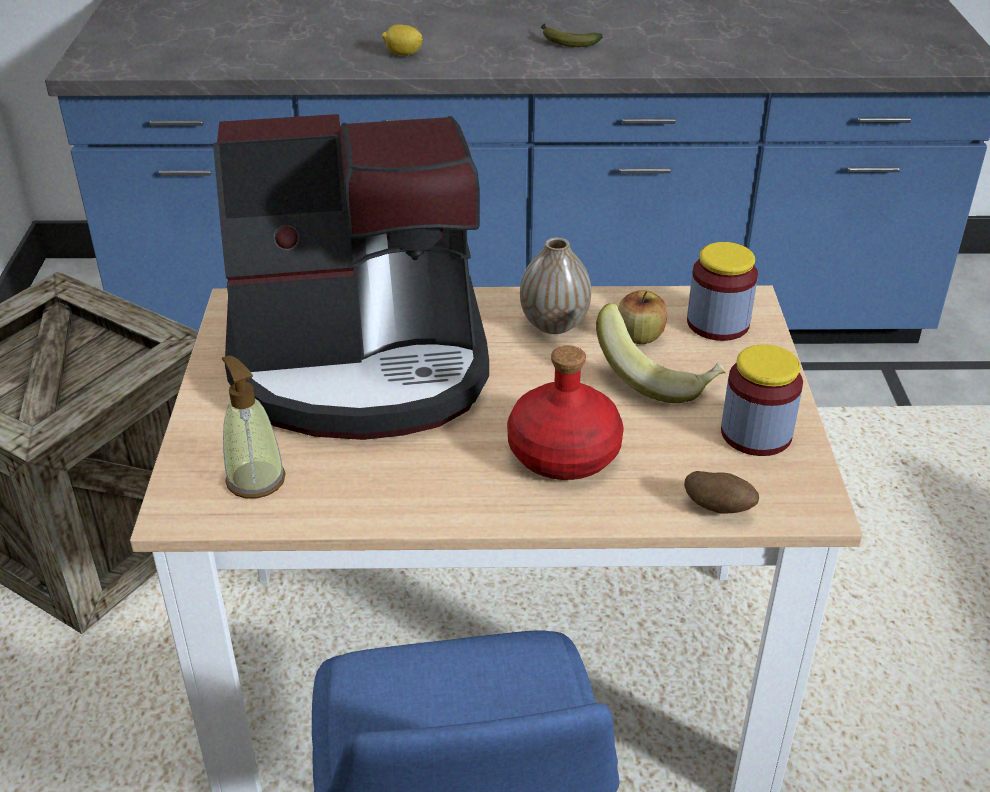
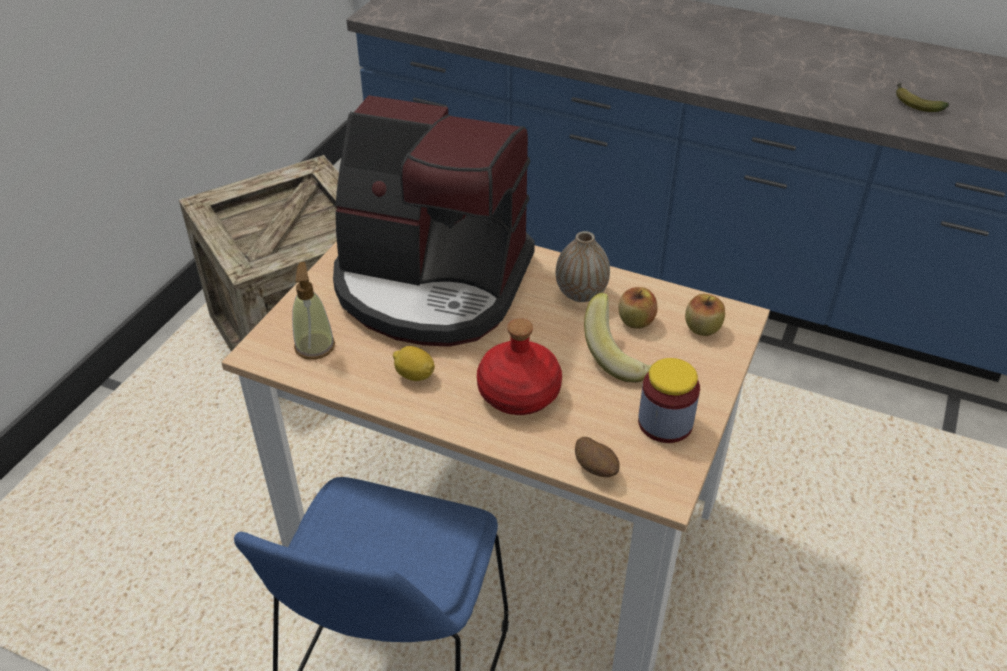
camera: 25 degrees right, 5 degrees up
(403, 54) = (599, 49): lemon -> lemon (414, 375)
(566, 42) = (732, 63): banana -> banana (914, 103)
(718, 323) = (702, 328): jar -> apple

